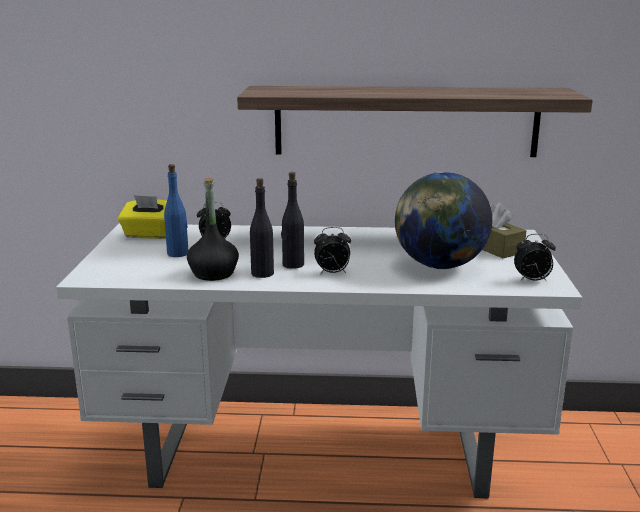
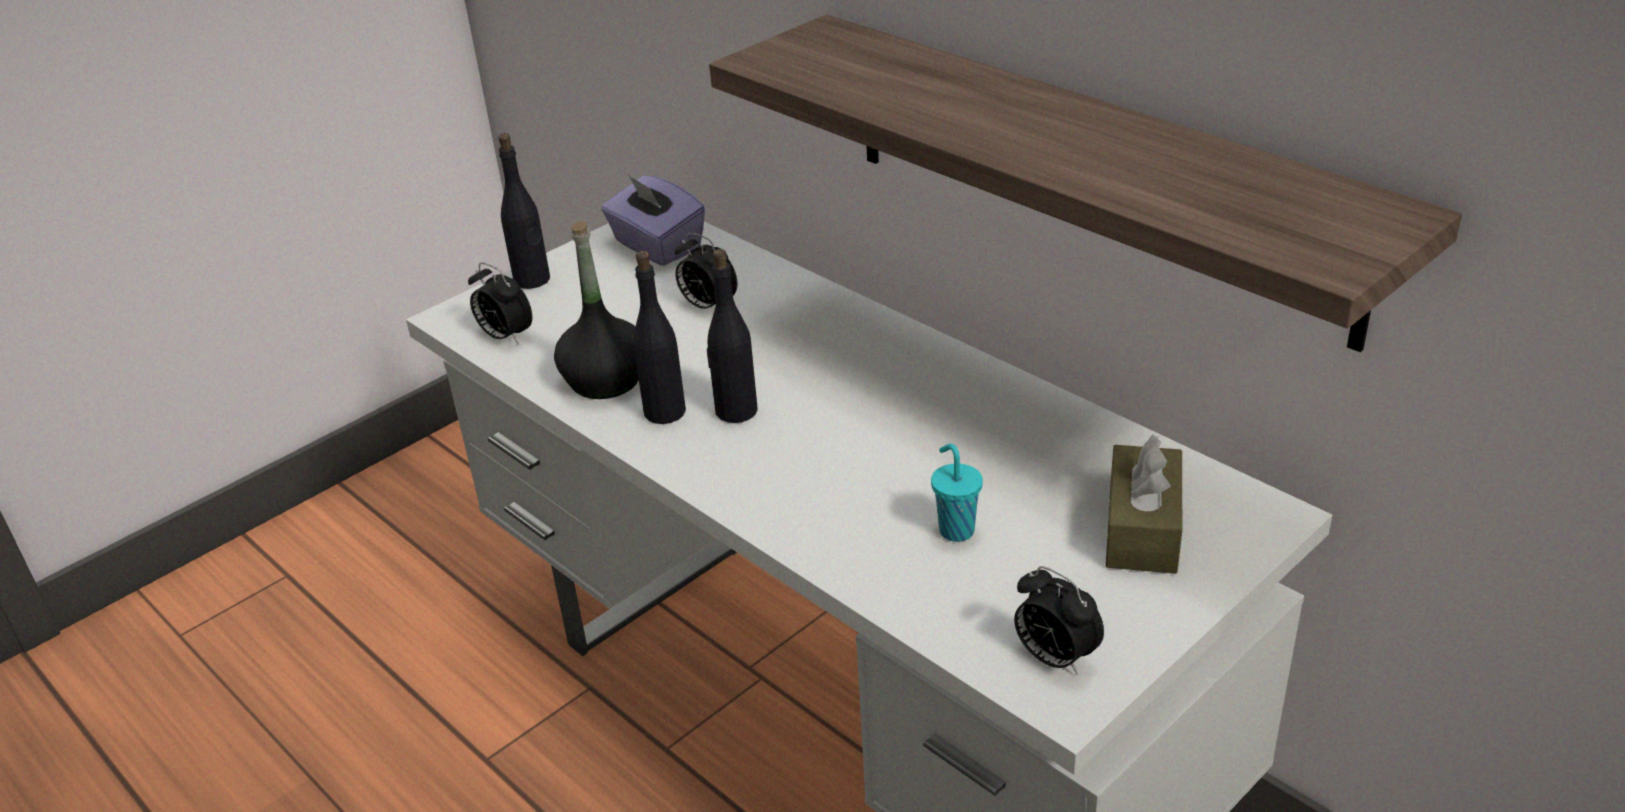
camera: 45 degrees right, 15 degrees up
(105, 258) = (532, 280): none -> black bottle
(150, 234) = (656, 246): yellow tissue box -> purple tissue box
(178, 253) = (628, 310): blue bottle -> none
(332, 273) = (759, 460): alarm clock -> alarm clock (505, 336)
(439, 266) = (955, 529): globe -> turquoise cup

